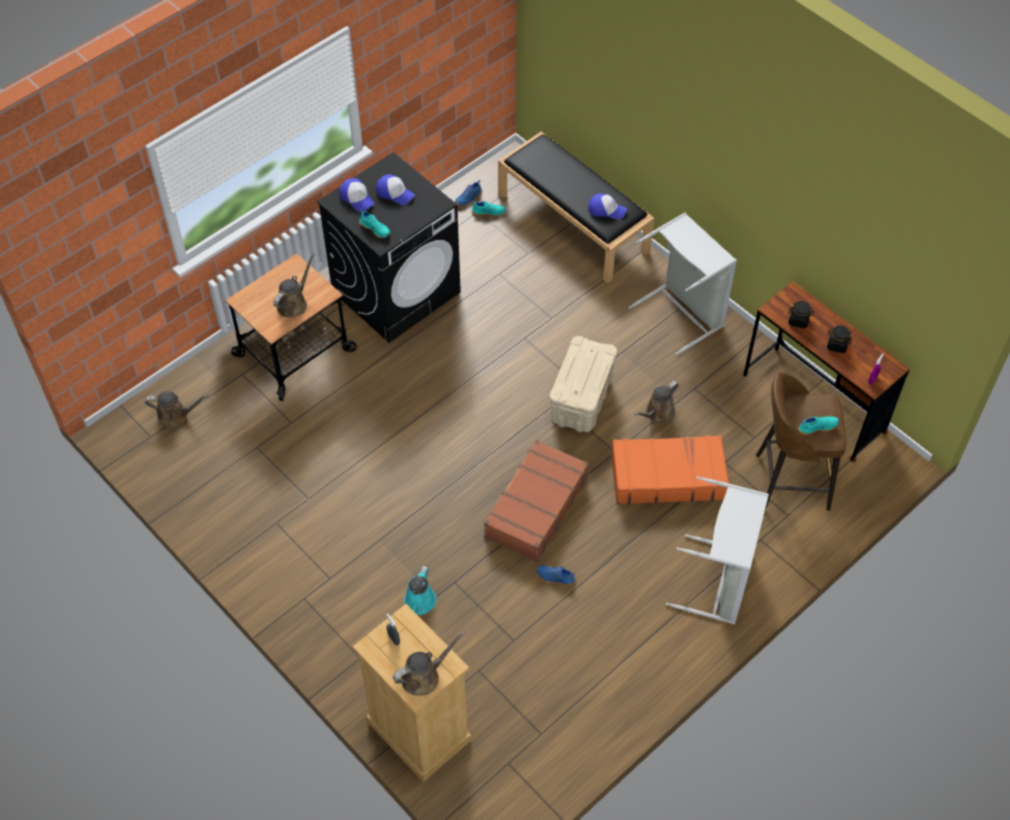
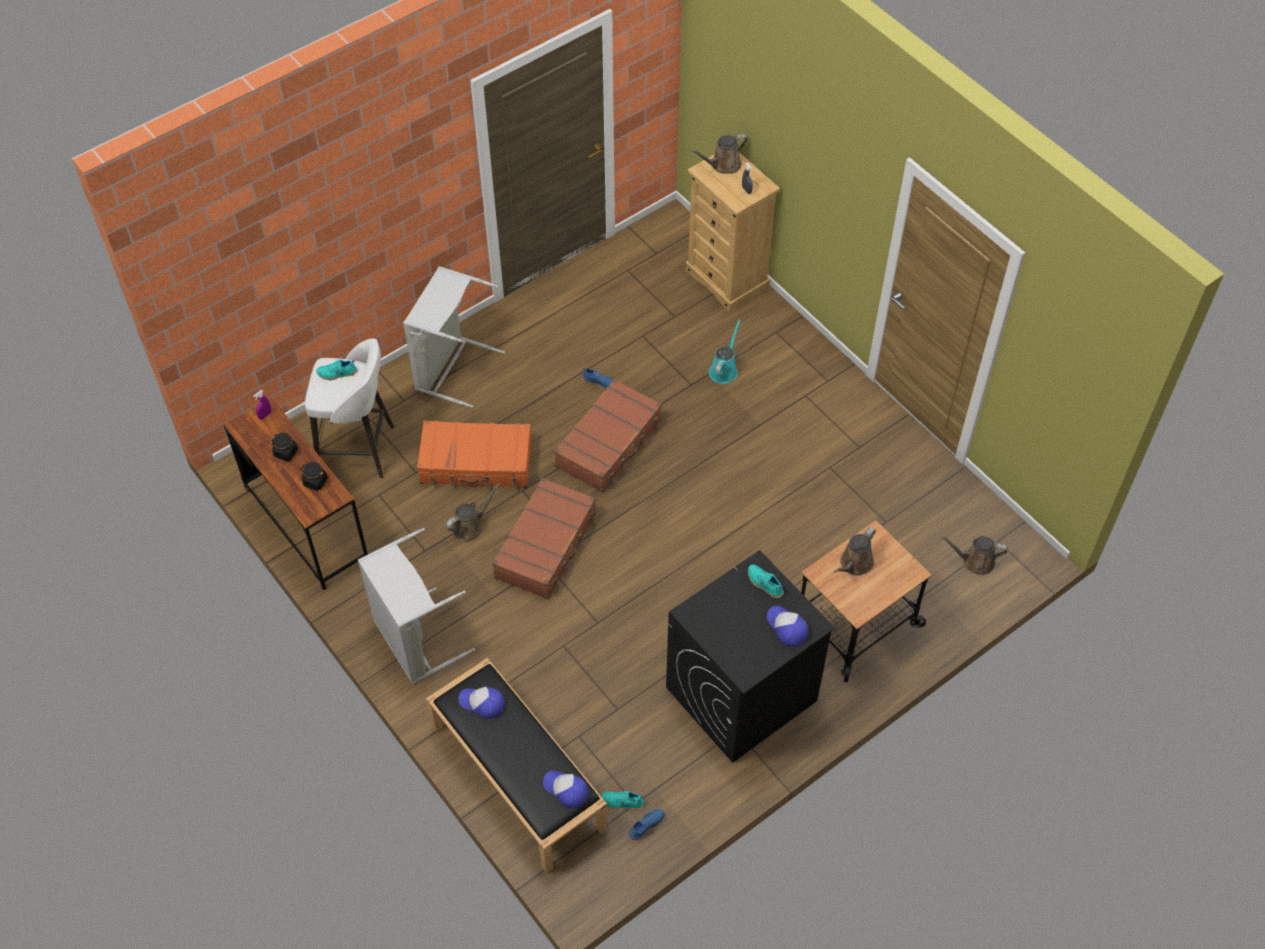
camera: 175 degrees left, 0 degrees up
(395, 193) = (741, 631): cap -> cap (566, 790)
(582, 401) = (546, 545): beige storage box -> brown suitcase
(789, 481) = (359, 449): brown stool -> white stool

